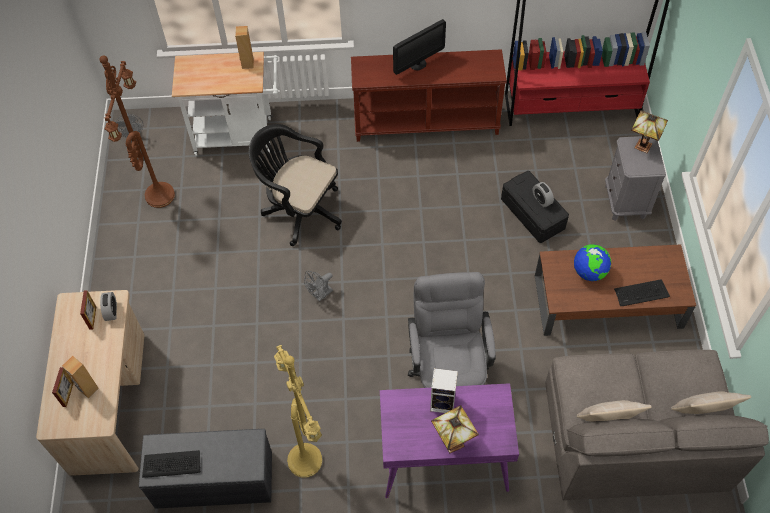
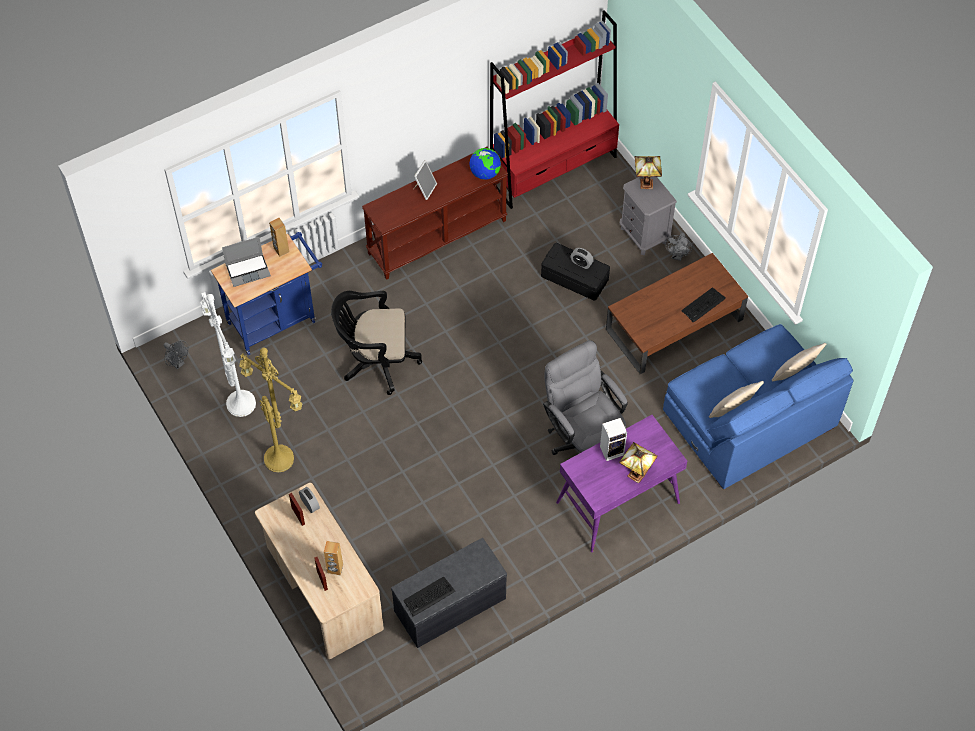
camera: 30 degrees left, 0 degrees up
(158, 194) = (239, 403): brown floor lamp -> white floor lamp
(206, 69) = (248, 270): none -> laptop
(239, 135) = (276, 319): white cart -> blue cart
(307, 461) = (514, 555): yellow floor lamp -> yellow floor lamp (281, 458)
(320, 295) = (440, 424): grey fan -> grey fan (677, 256)
(418, 64) = (424, 189): monitor -> picture frame
(589, 272) = (655, 306): globe -> globe (485, 173)
(632, 438) = (748, 421): grey sofa -> blue sofa

